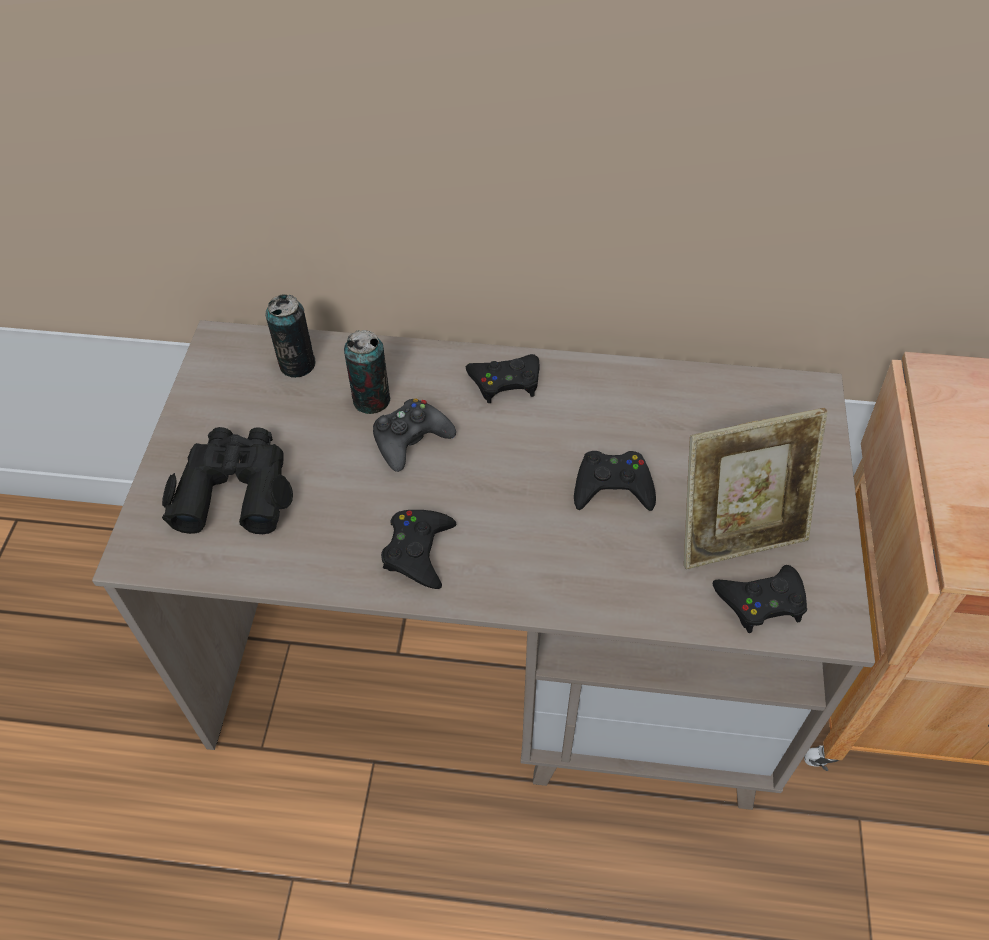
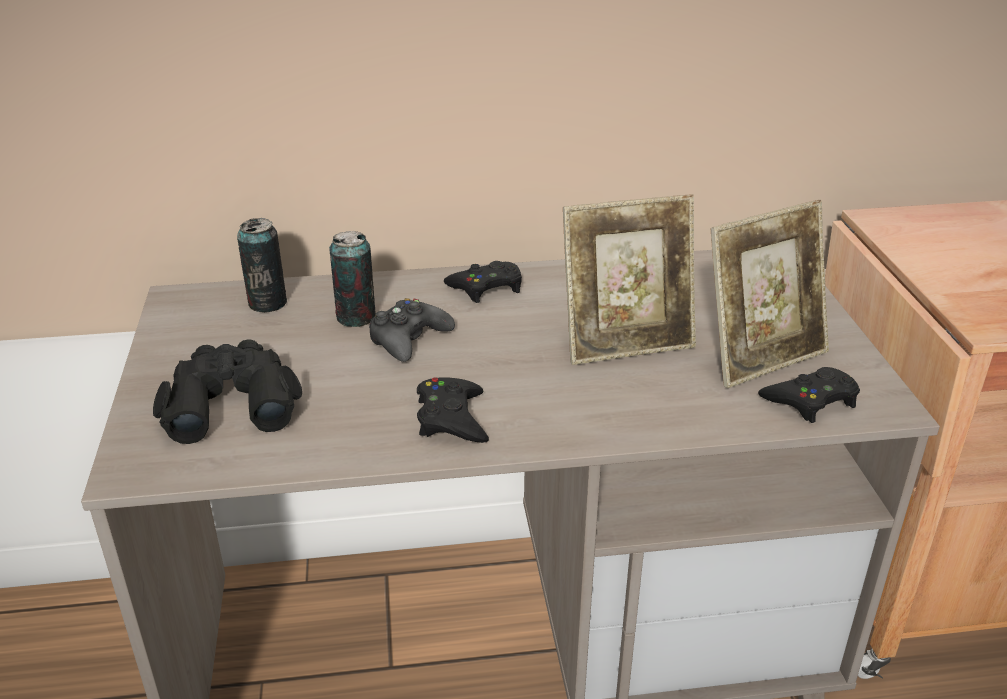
camera: 15 degrees left, 20 degrees down
(612, 487) = (626, 343): black game controller -> picture frame

